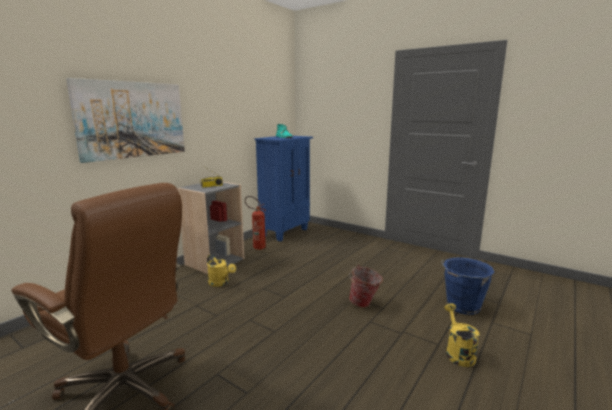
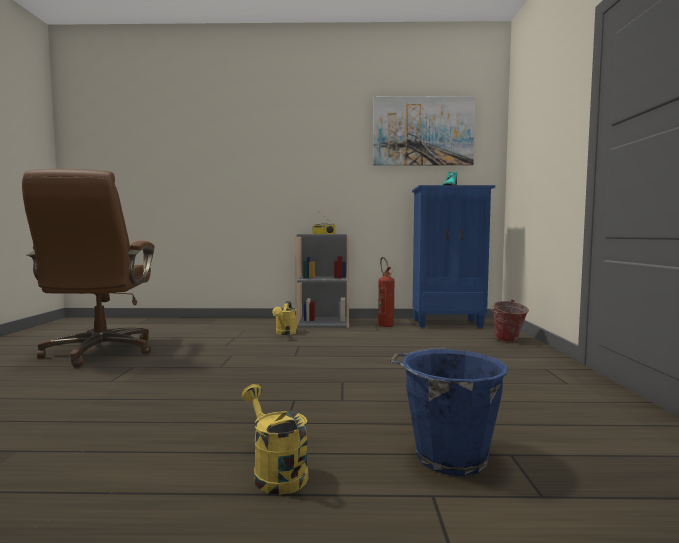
camera: 55 degrees right, 10 degrees down
(132, 120) = (261, 164): picture -> picture (423, 131)
(364, 304) = (334, 389): bucket -> bucket (507, 341)
(458, 352) = (275, 472): yellow watering can -> yellow watering can turned 90 degrees counterclockwise

